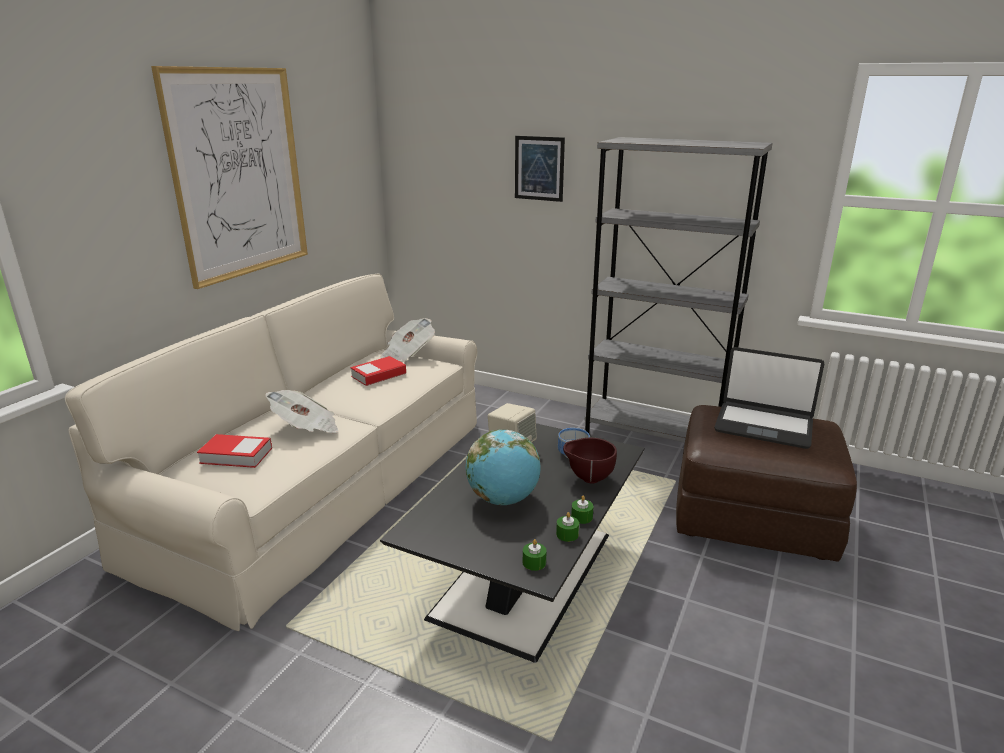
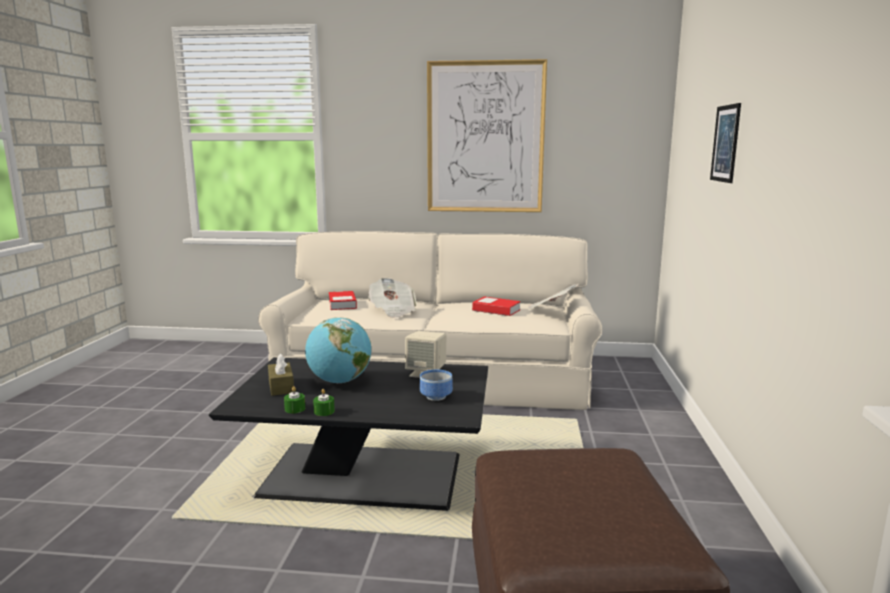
camera: 70 degrees right, 10 degrees down
(496, 539) = (281, 387): none -> brown tissue box
(534, 562) = (252, 402): green candle -> none
(588, 479) = (392, 407): brown bowl -> none
(654, 438) = (703, 520): grey bookcase -> none
(763, 426) = (600, 491): laptop -> none

